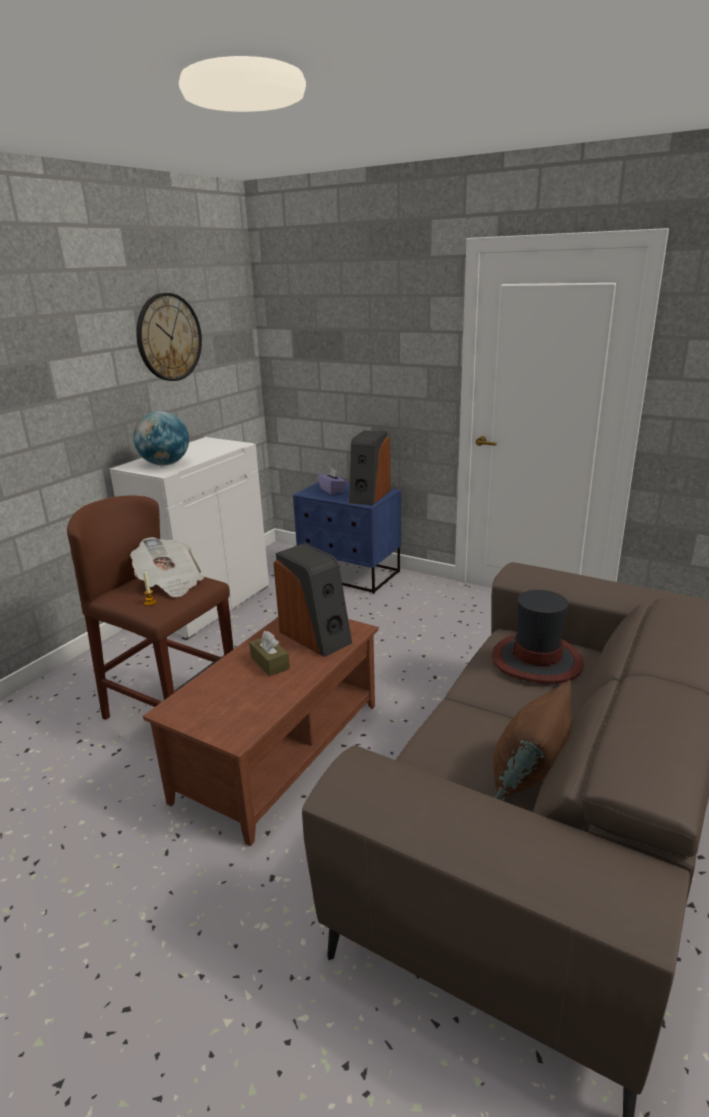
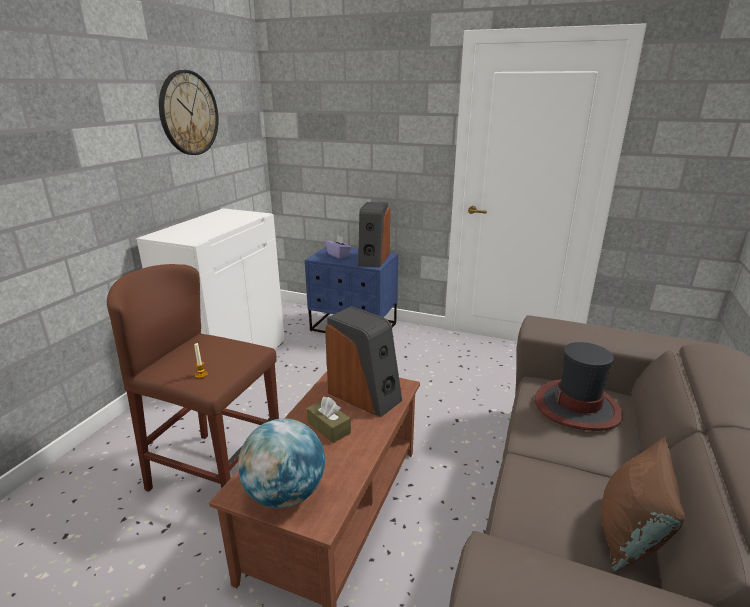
camera: 10 degrees left, 0 degrees up
(165, 464) = (192, 233): globe -> globe (285, 494)
(170, 583) = (217, 352): newspaper -> none

